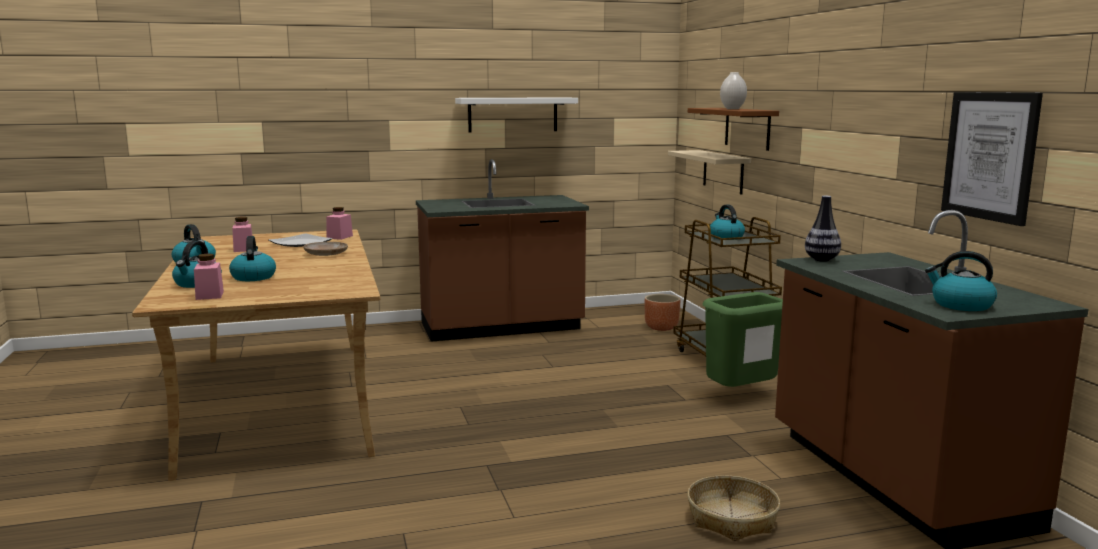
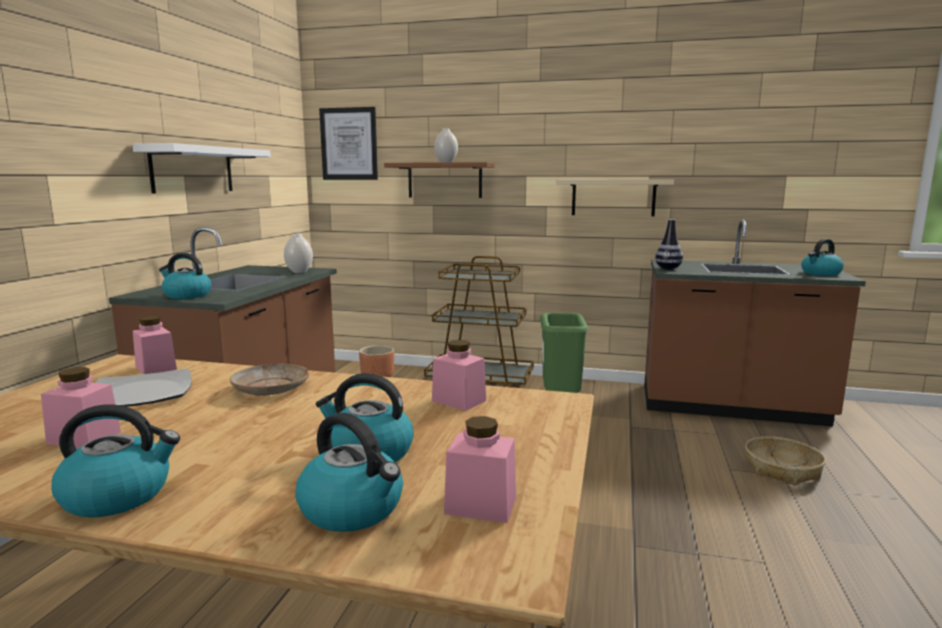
camera: 60 degrees left, 0 degrees up
(338, 277) = (459, 400): none -> pink jar
(555, 204) = (299, 272): none -> white vase
(723, 171) = (407, 222): beige shelf -> beige shelf (613, 197)
(725, 237) = (481, 275): kettle -> kettle (186, 295)
(990, 156) = (742, 184): picture -> picture (349, 144)

